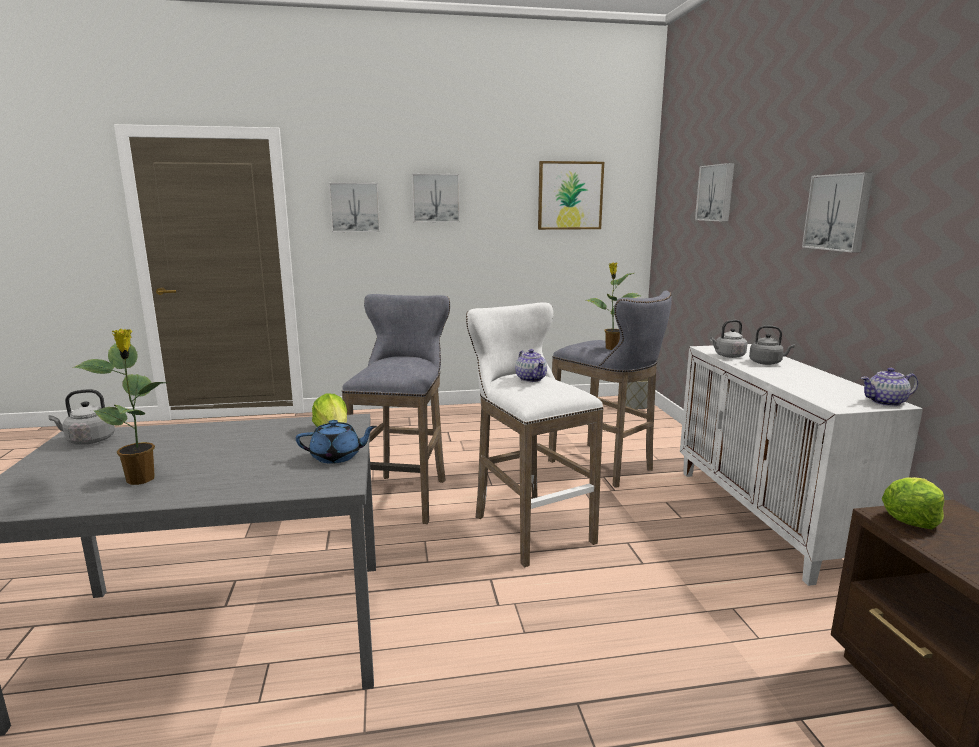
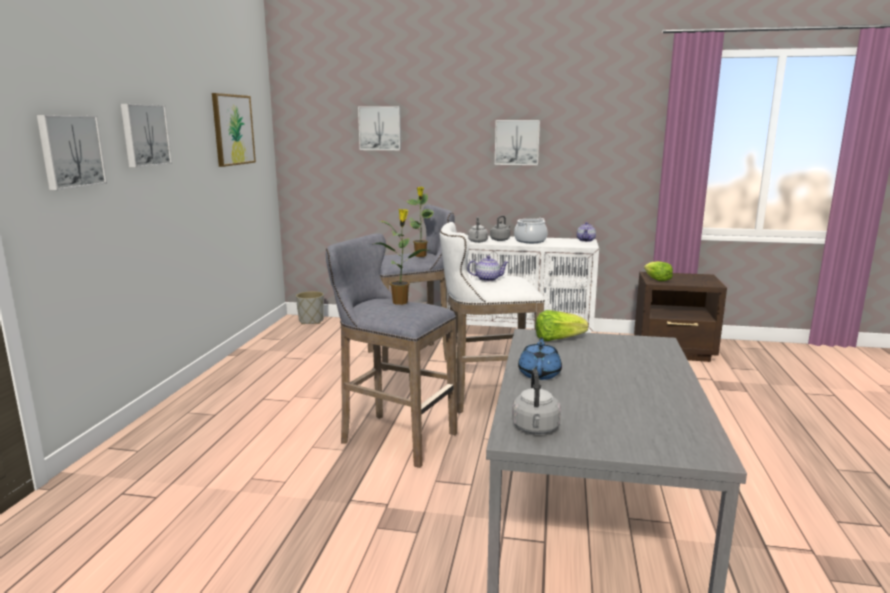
camera: 70 degrees left, 0 degrees up
(142, 479) = (647, 396): potted plant -> potted plant (401, 302)
(337, 457) = (612, 340): blue teapot -> blue teapot (539, 374)
(795, 375) = (530, 241): none -> cooking pot

